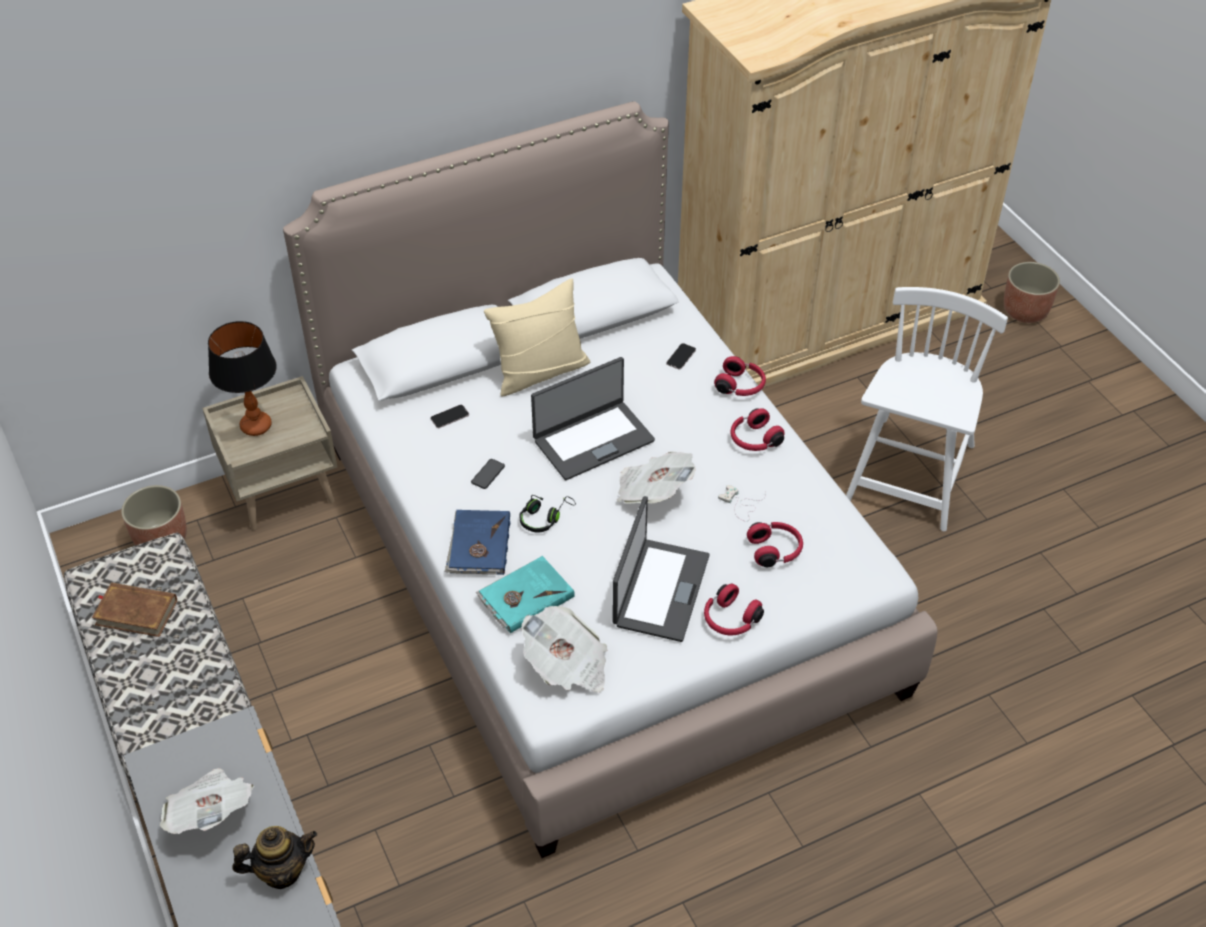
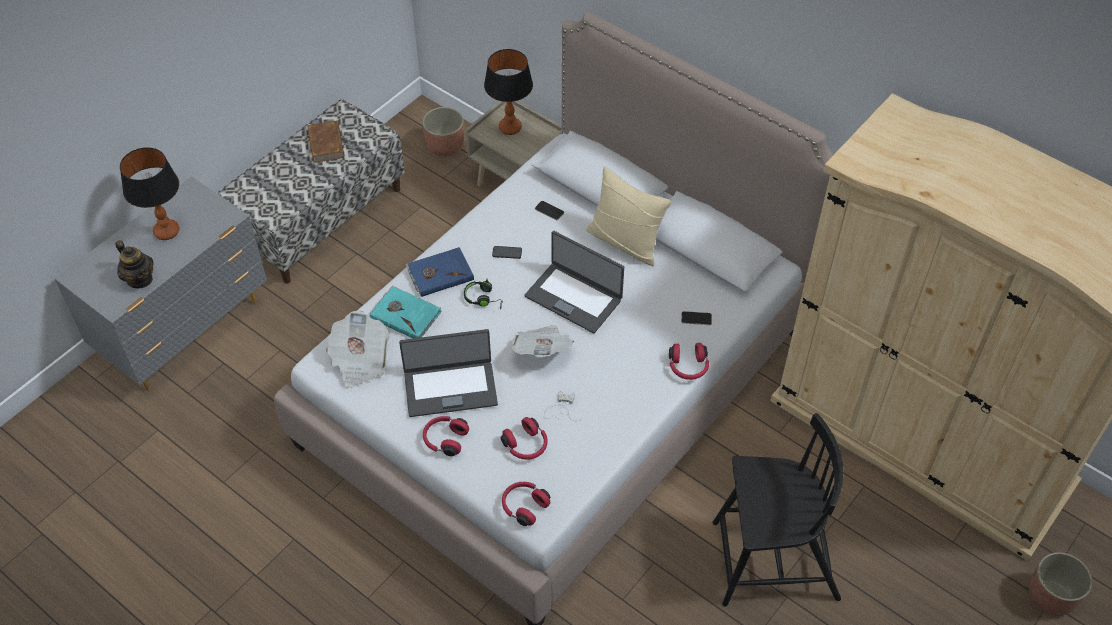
camera: 65 degrees right, 5 degrees up
(211, 813) = (167, 231): newspaper -> table lamp
(754, 440) = (634, 395): red headphones -> red headphones (524, 506)
(910, 475) = (772, 561): white chair -> black chair

